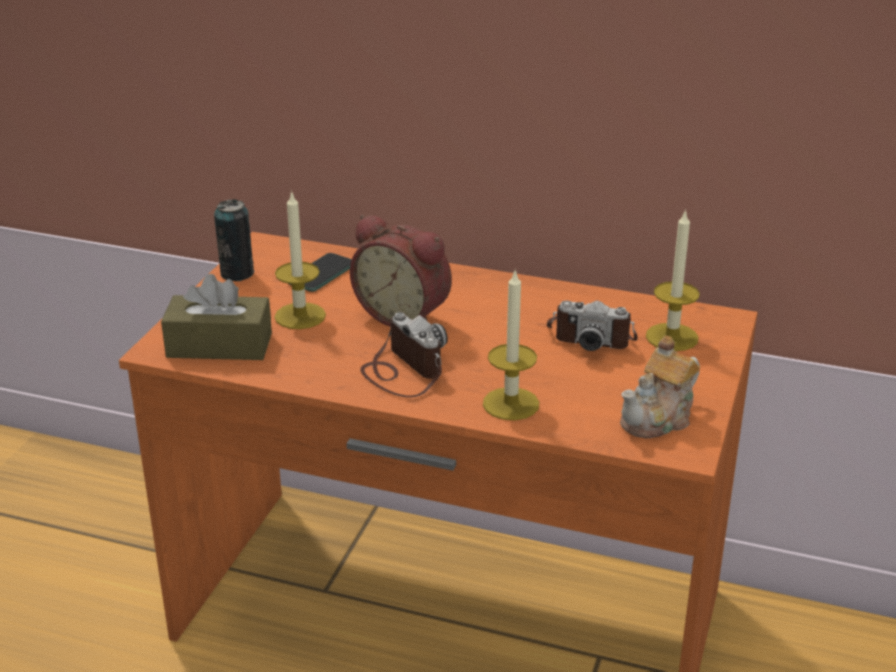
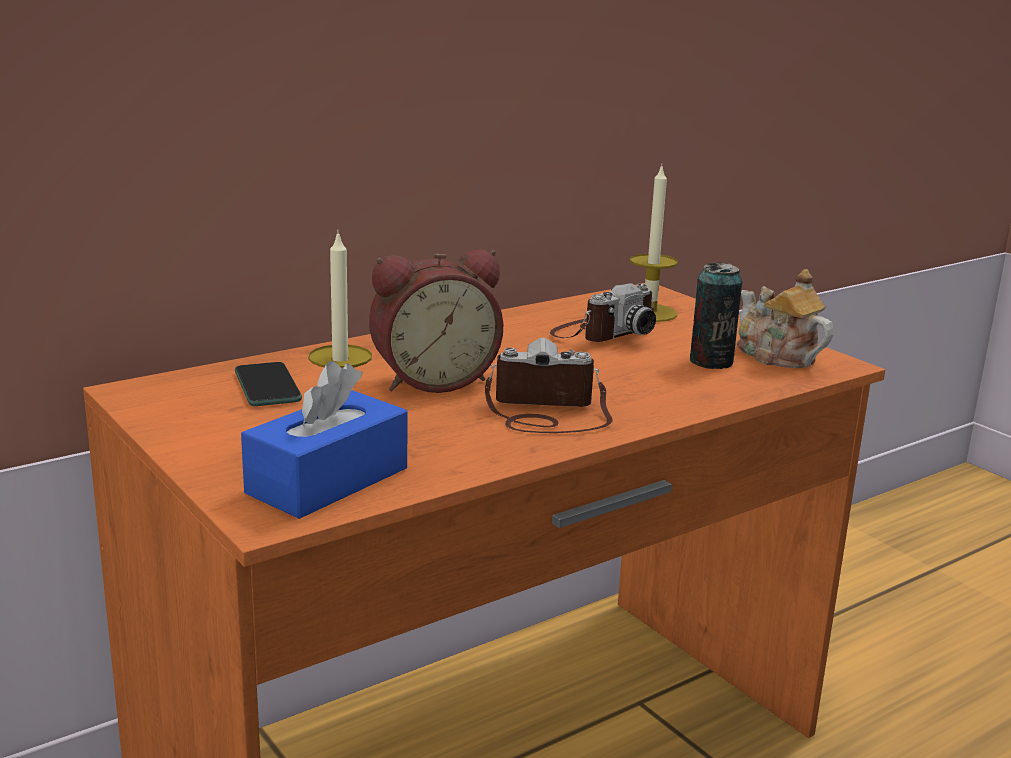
camera: 55 degrees left, 10 degrees down
(219, 345) = (328, 481): brown tissue box -> blue tissue box
(237, 273) = (170, 422): can -> can (711, 362)
(511, 404) = (678, 393): candle -> none
(659, 418) = (776, 356): teapot -> teapot turned 150 degrees clockwise

